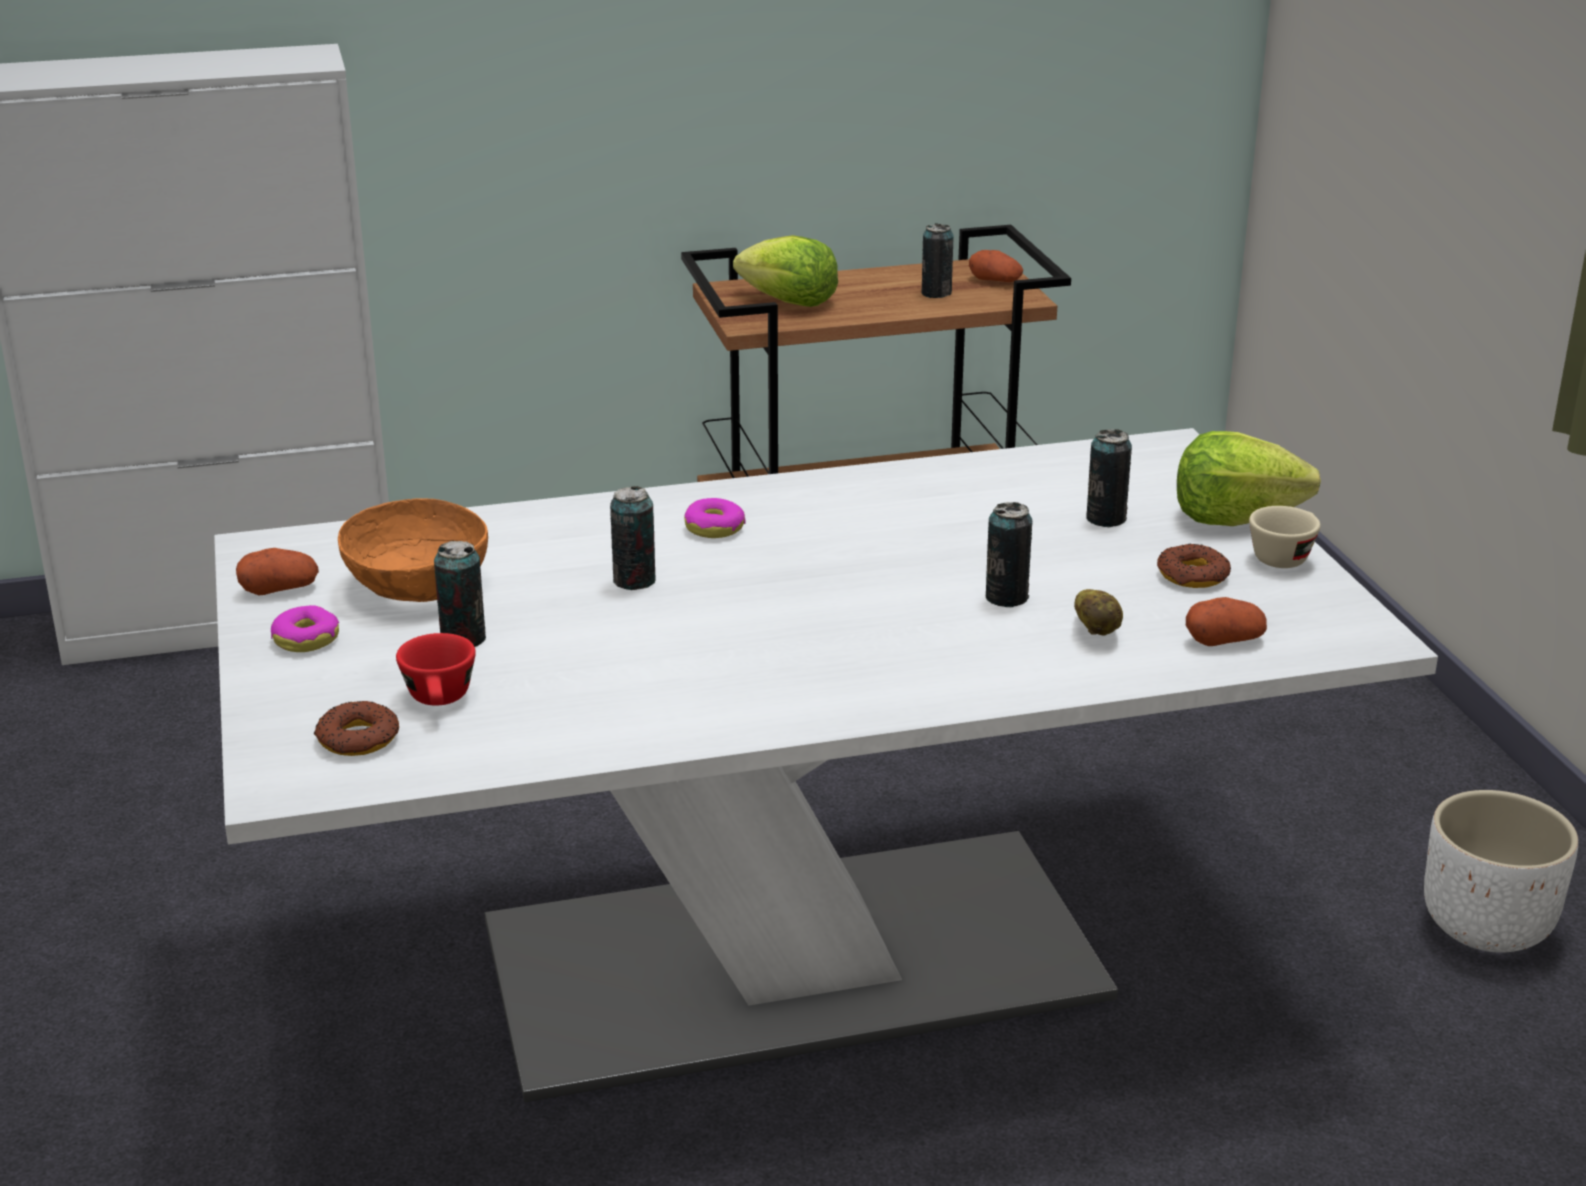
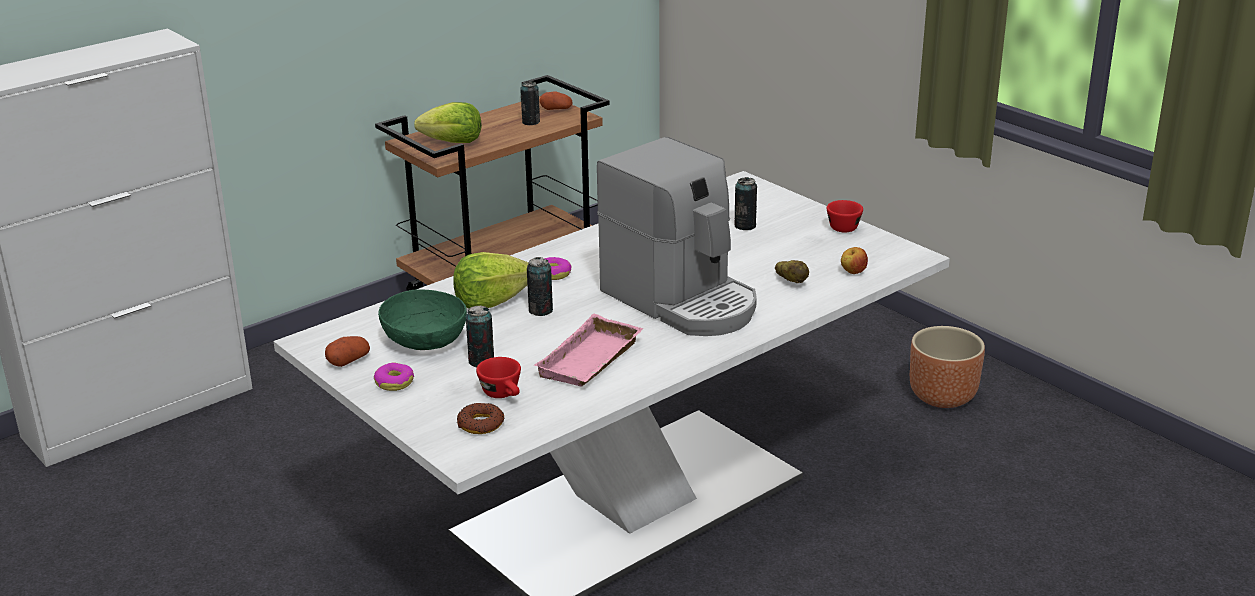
camera: 25 degrees left, 0 degrees up
(417, 585) = (425, 340): orange bowl -> green bowl
(629, 682) = (591, 361): none -> pink tray
(875, 619) = (682, 301): none -> coffee machine
(1006, 597) = (734, 275): can -> none
(1193, 575) = (811, 245): donut -> none
(1224, 640) = (853, 272): potato -> apple
(1234, 518) = (805, 212): lettuce -> lettuce (491, 302)
(1284, 556) = (843, 226): beige cup -> red cup
(1486, 926) = (942, 396): white planter -> brown planter

